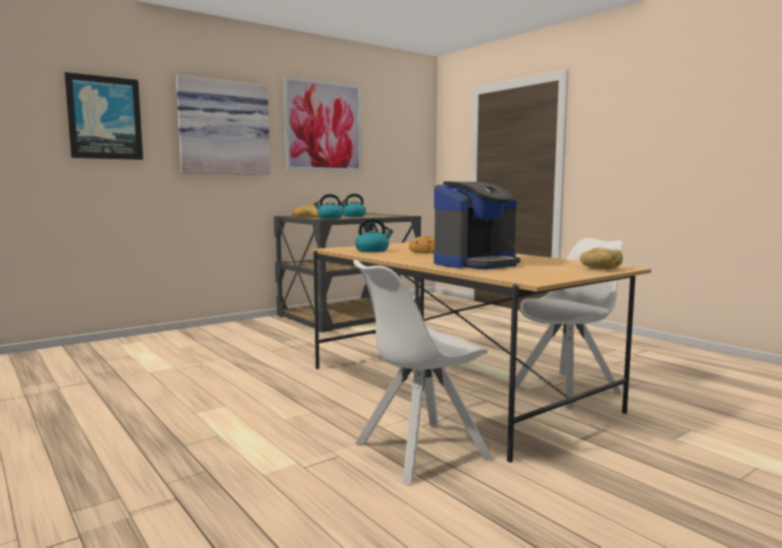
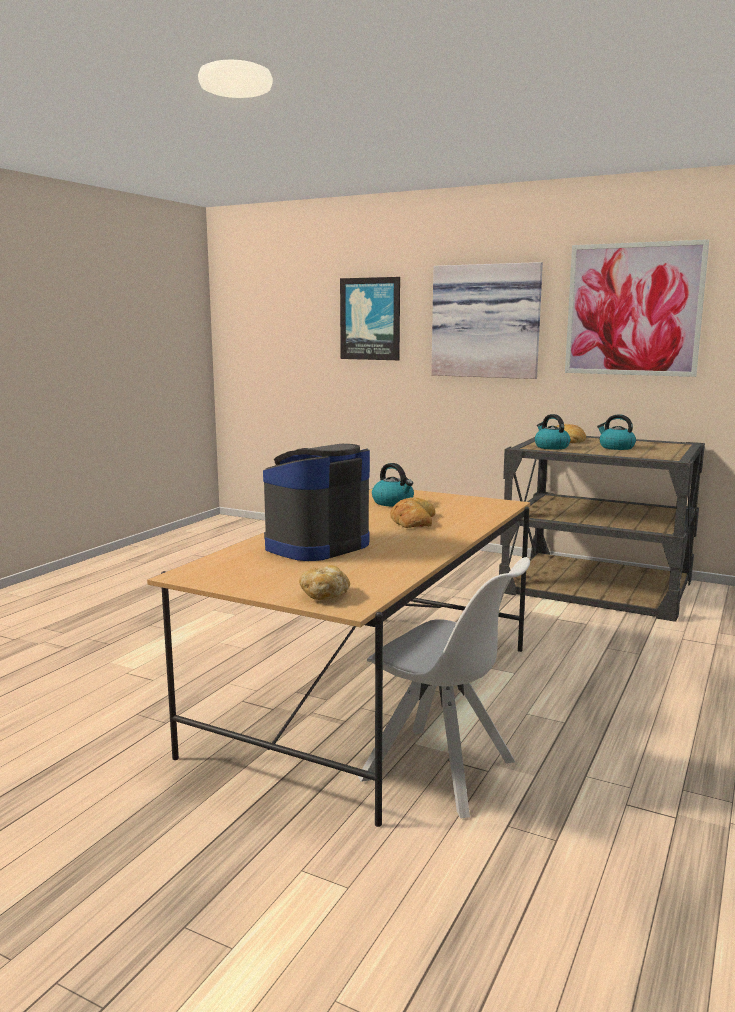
camera: 65 degrees right, 5 degrees up
(419, 451) = (178, 710): white chair -> none
(476, 263) = (316, 545): coffee machine -> coffee machine turned 105 degrees clockwise

